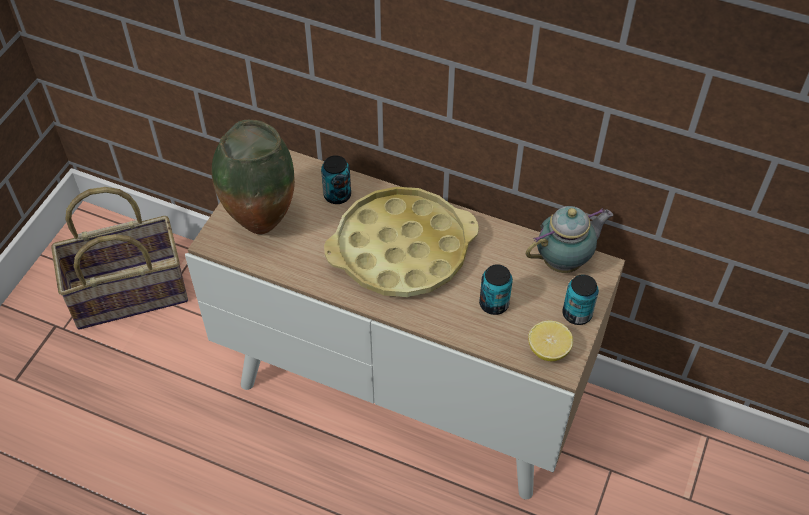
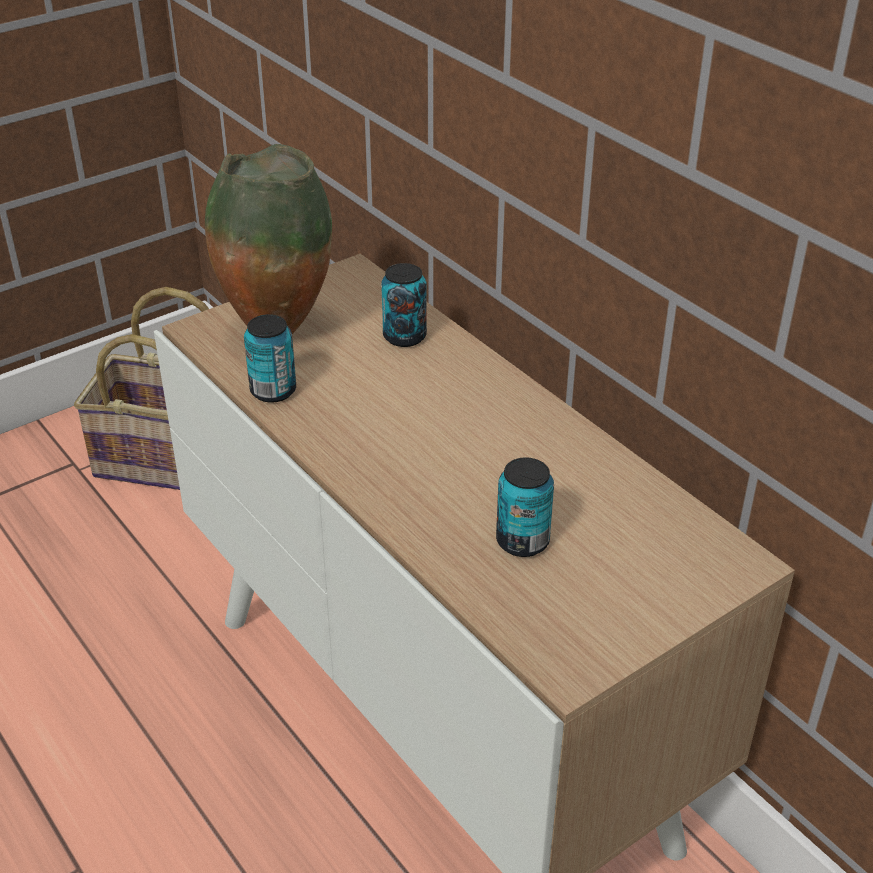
camera: 30 degrees right, 15 degrees down
(401, 249) = (439, 425): yellow tray -> none
(548, 350) = (562, 638): lemon -> none
(565, 261) = (685, 532): teapot -> none
(577, 314) = (651, 608): can -> can (273, 391)

